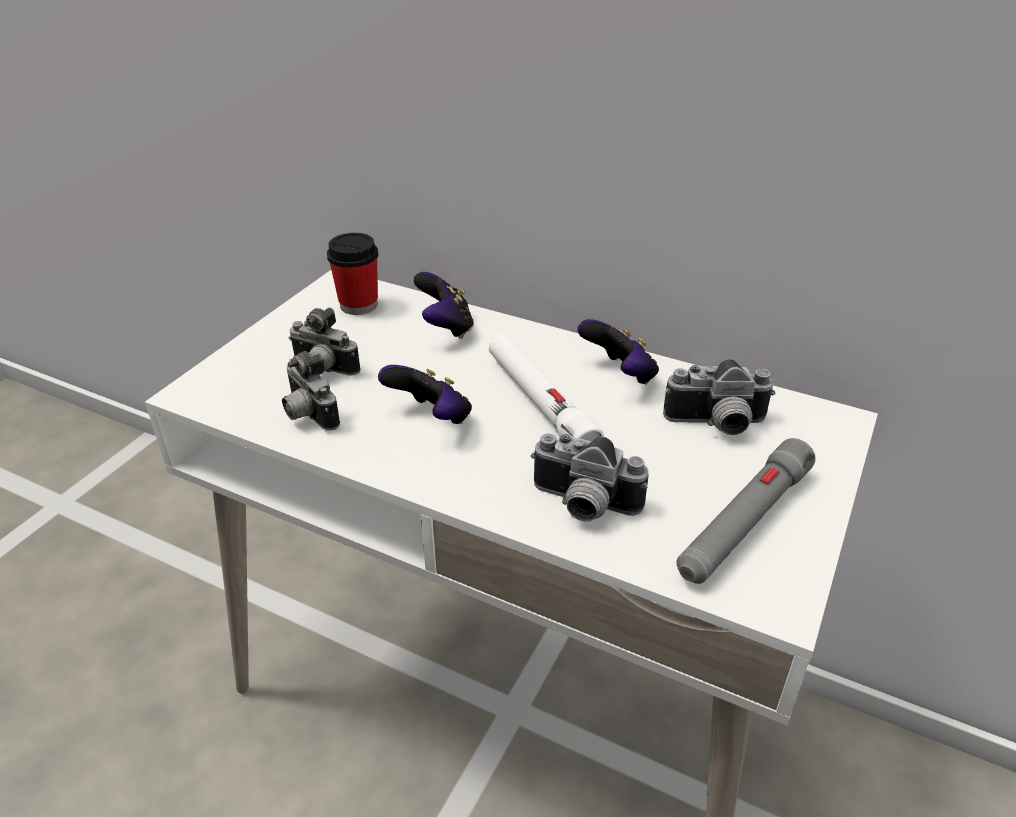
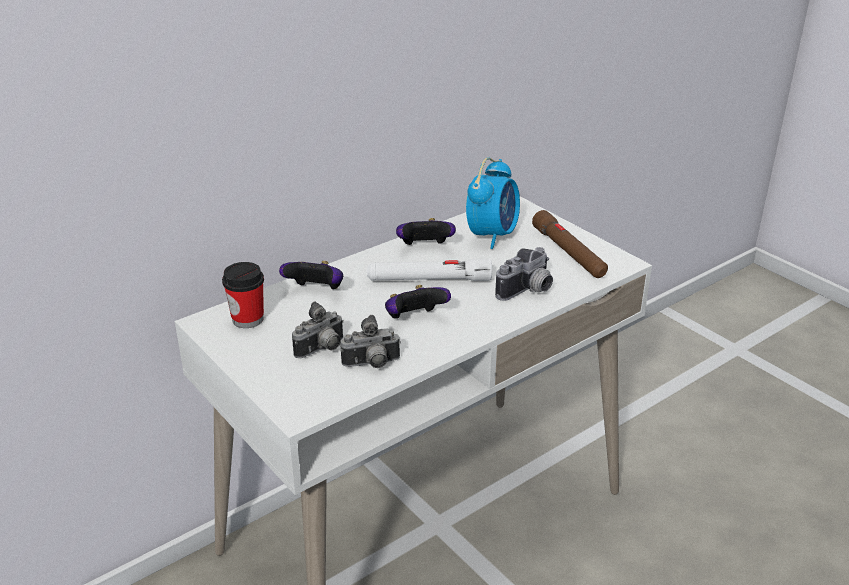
camera: 65 degrees left, 5 degrees down
(716, 425) = (492, 235): camera -> alarm clock
(743, 523) = (569, 253): grey flashlight -> brown flashlight

